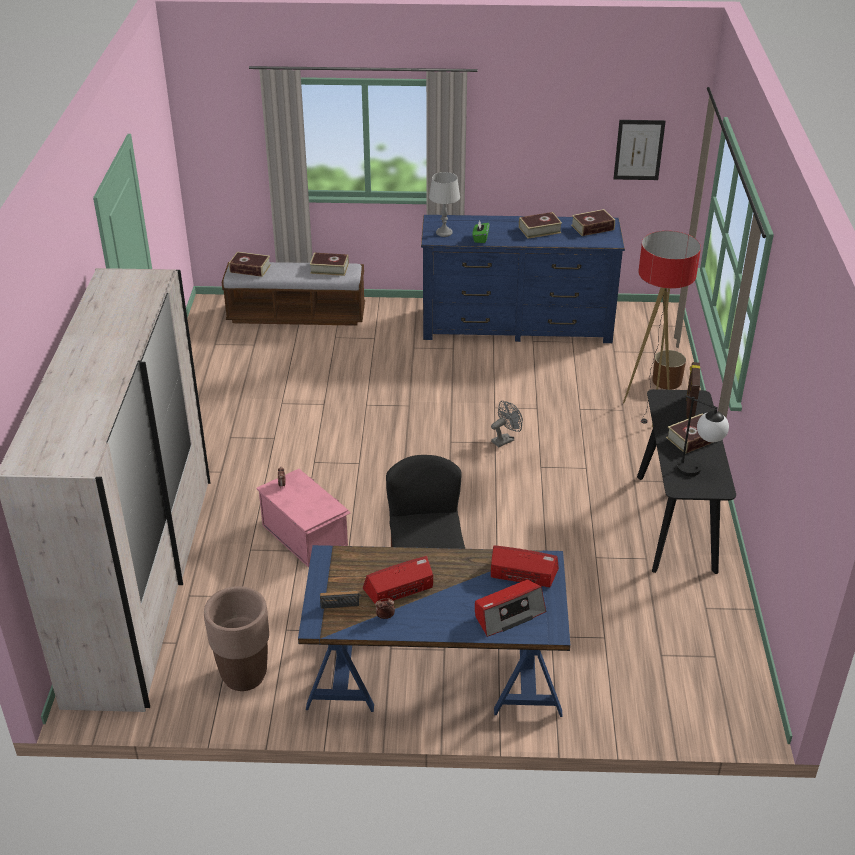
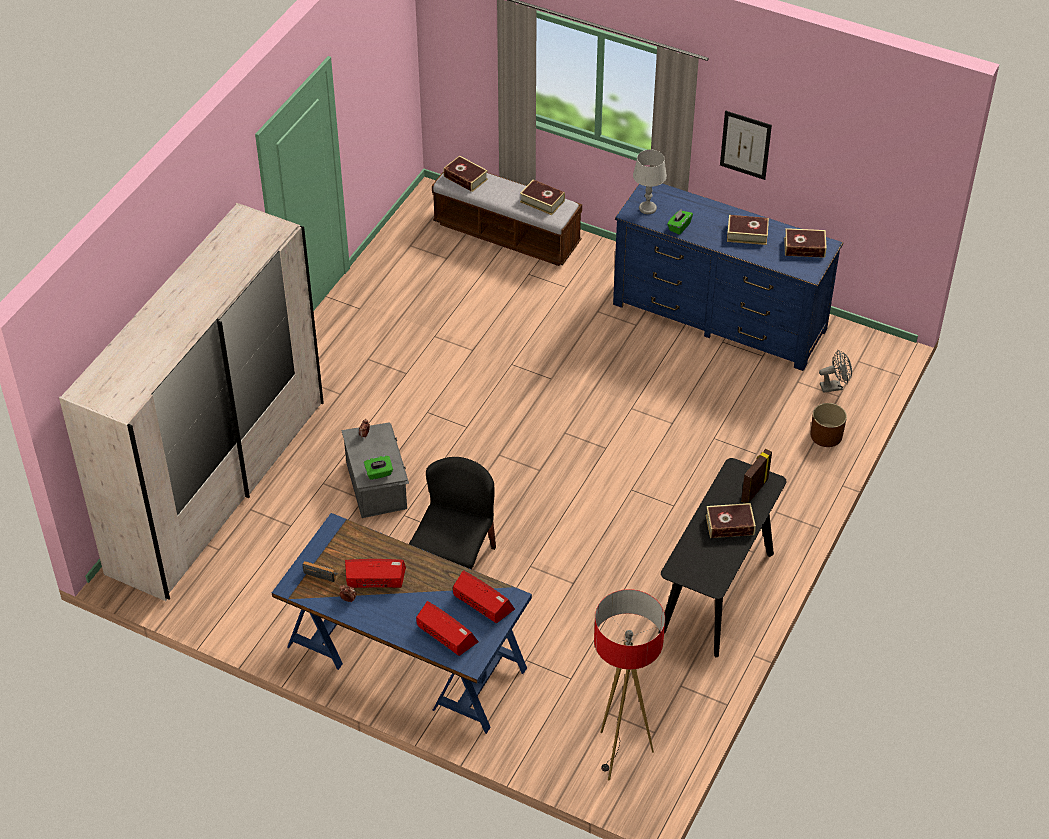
camera: 25 degrees right, 10 degrees up
(244, 675) = (256, 599): brown planter -> none
(305, 534) = (377, 484): pink storage box -> grey storage box
(318, 512) = (379, 473): none -> green tissue box
(505, 439) = (618, 448): grey fan -> grey fan (834, 386)
(508, 614) = (446, 634): radio -> radio turned 135 degrees counterclockwise
(639, 150) = (876, 179): picture -> picture (745, 145)
(648, 411) = (780, 463): floor lamp -> floor lamp (620, 754)
(698, 472) = (706, 561): table lamp -> none

